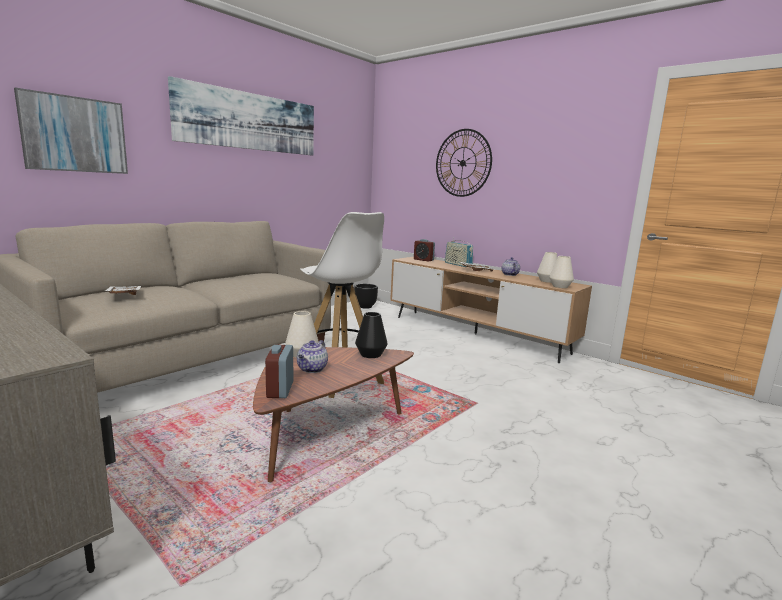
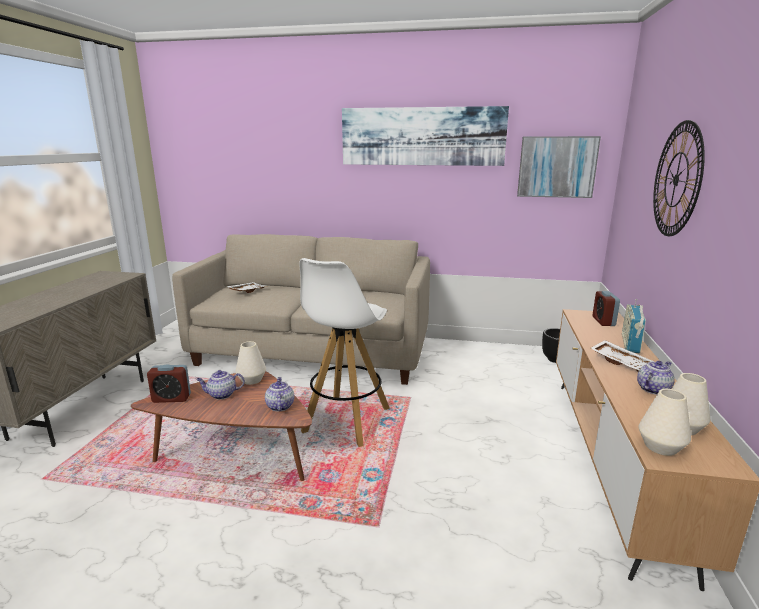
camera: 60 degrees right, 5 degrees up
(74, 134) = (275, 166): picture -> picture (557, 167)
(280, 390) = (171, 398): alarm clock -> alarm clock turned 150 degrees counterclockwise
(370, 354) = (280, 406): black vase -> teapot

